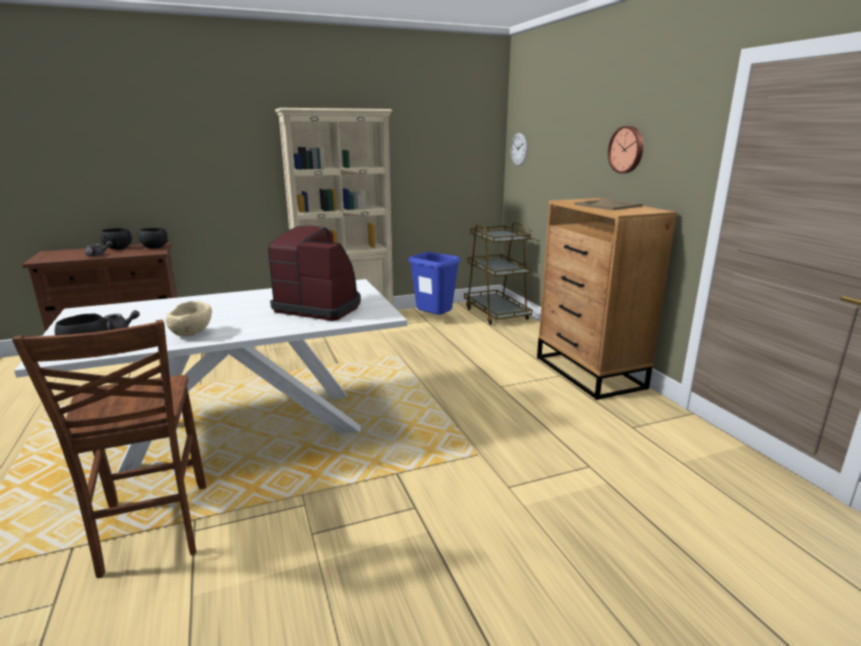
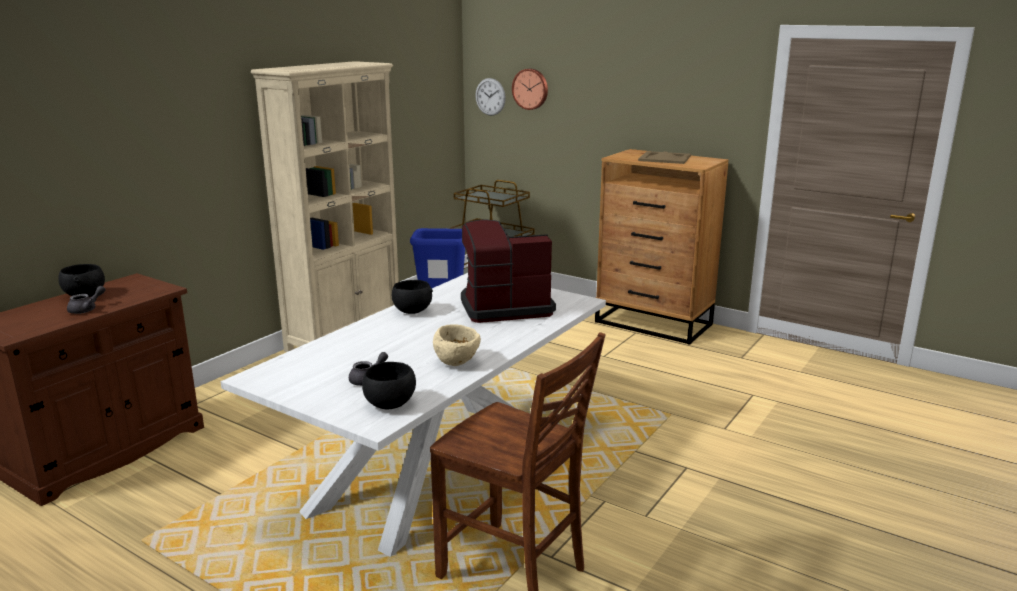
camera: 35 degrees left, 0 degrees up
(154, 247) = (140, 284): black bowl -> black bowl (411, 311)
(627, 149) = (659, 102): wall clock -> wall clock (530, 89)

